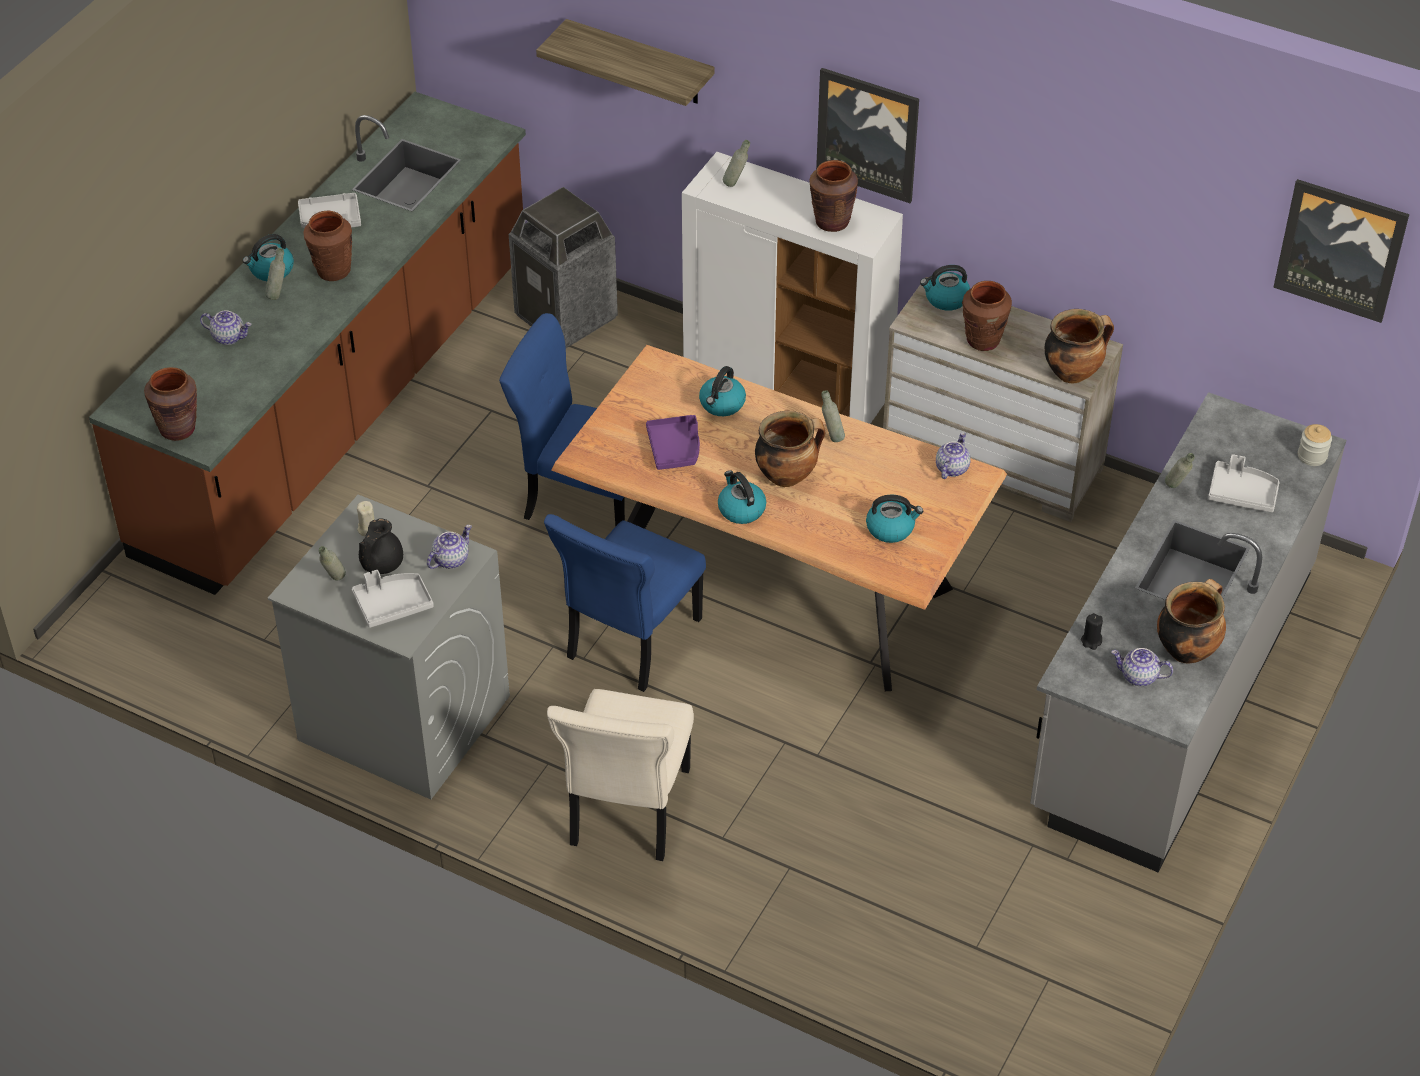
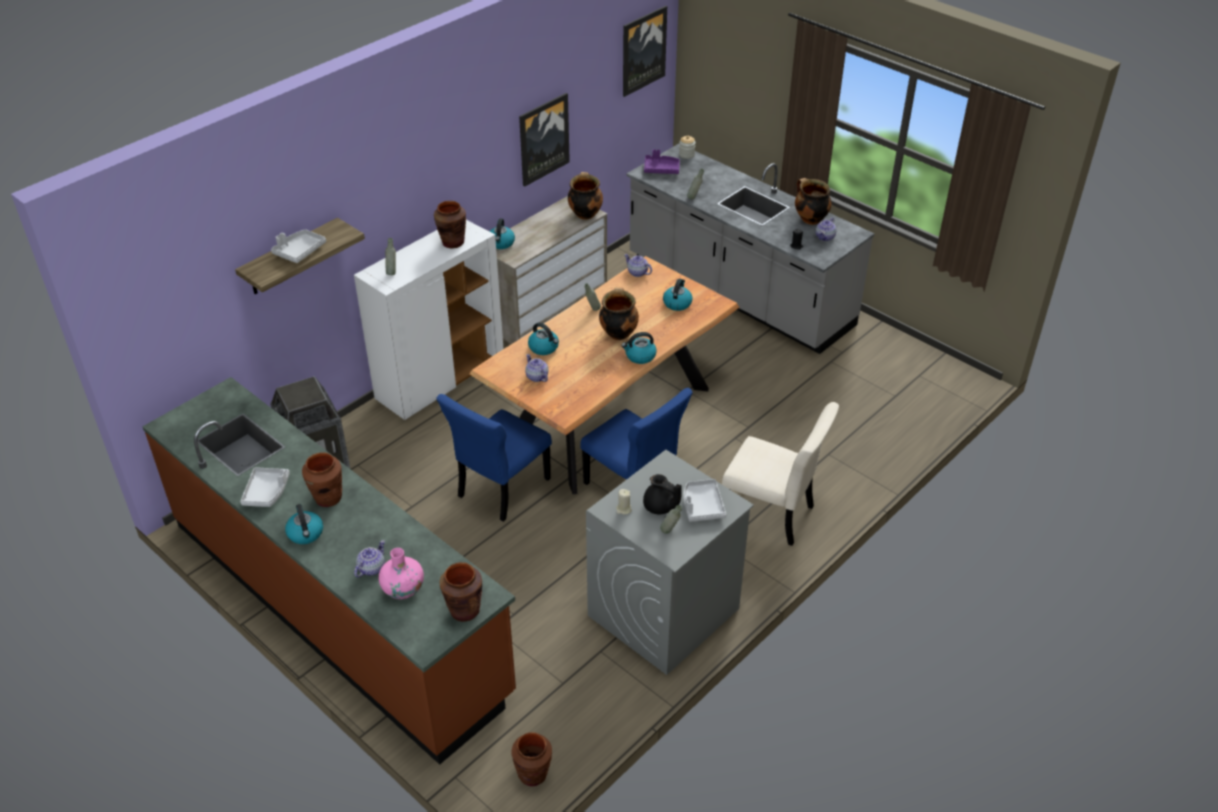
camera: 75 degrees left, 5 degrees down
(201, 371) = (403, 589): none -> pink vase
(278, 295) = (337, 533): grey bottle -> none
(450, 559) = (667, 471): teapot -> teapot (536, 377)
(675, 449) = (575, 374): purple tray -> purple tray (661, 169)
(868, 134) = (430, 183): picture -> picture (543, 139)
(983, 340) = (543, 238): brown vase -> brown vase (533, 775)
(1242, 493) = (705, 180): grey tray -> grey tray (299, 251)

